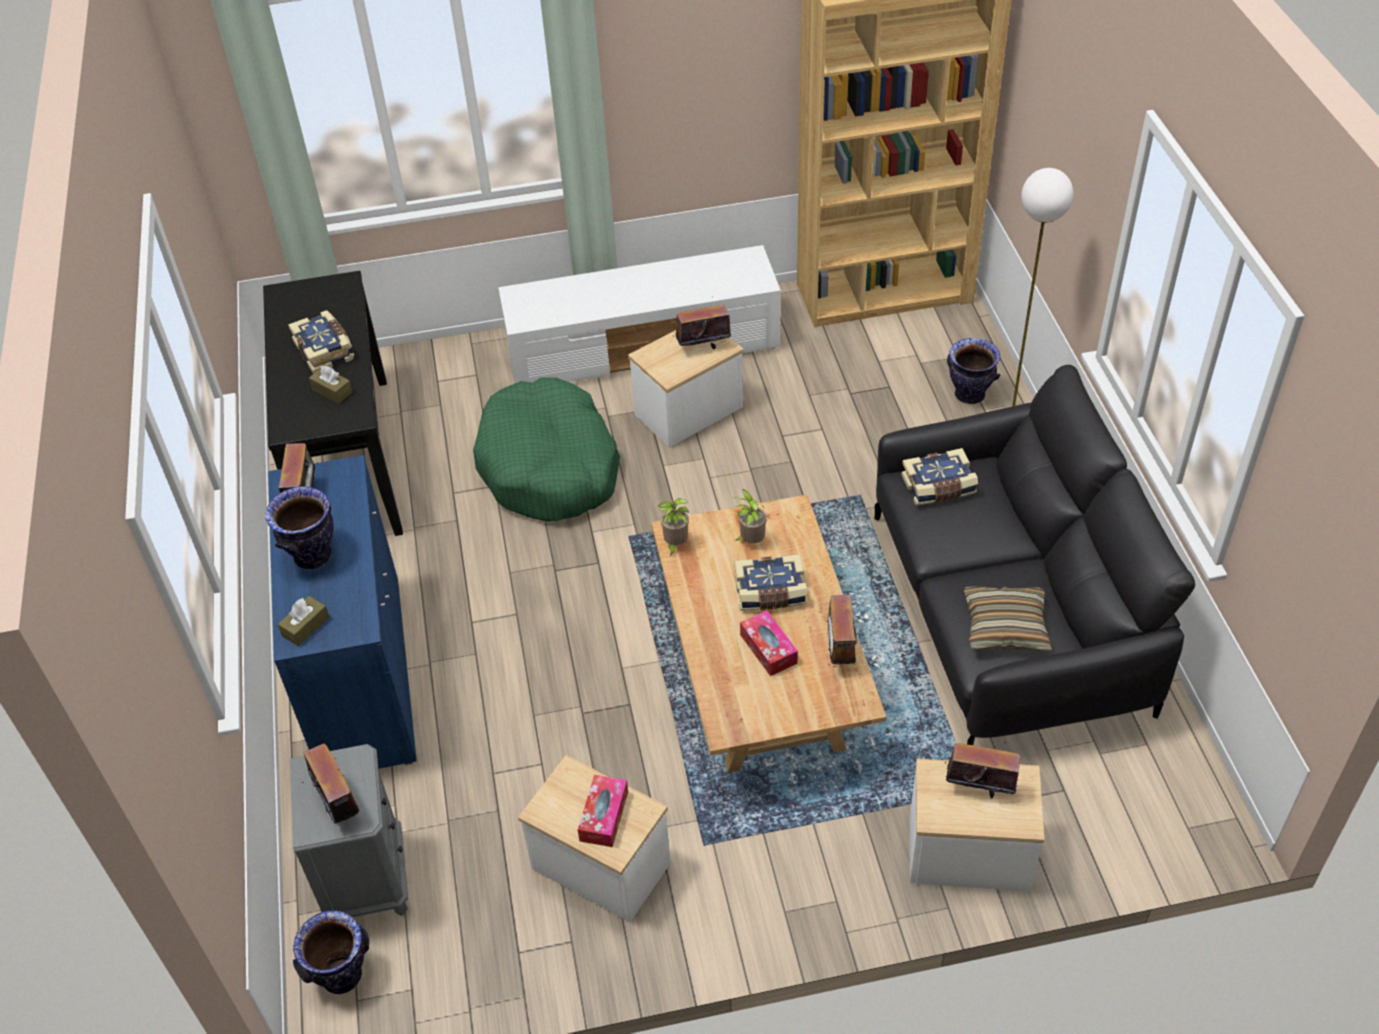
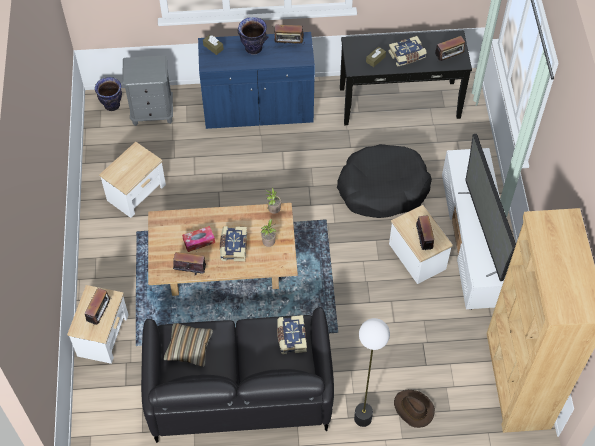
camera: 95 degrees right, 10 degrees up
(339, 803) = (139, 71): radio -> radio (449, 59)
(550, 467) = (382, 188): green dog bed -> black dog bed
(604, 816) = (127, 170): tissue box -> none
(671, 284) = (483, 231): none -> television
(970, 394) = (413, 409): vase -> brown hat

